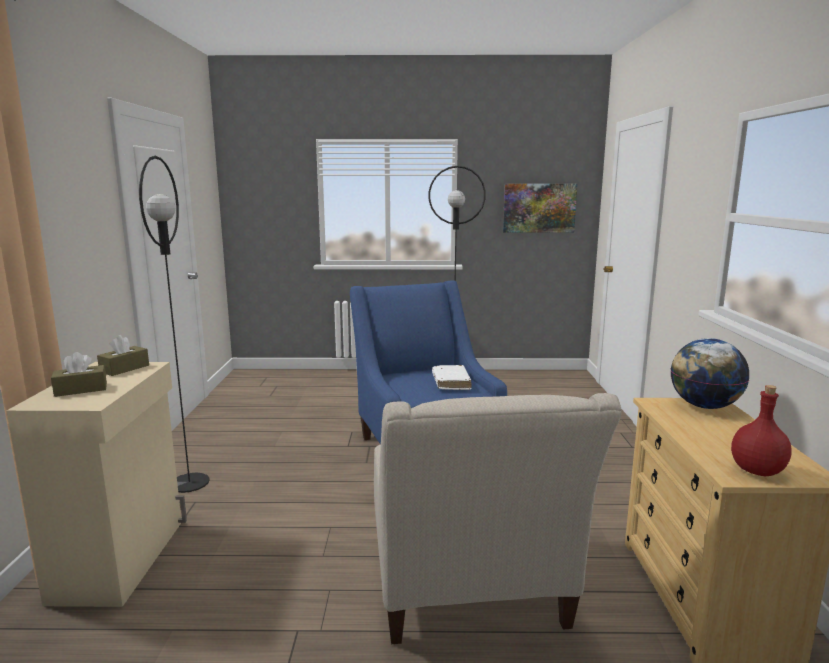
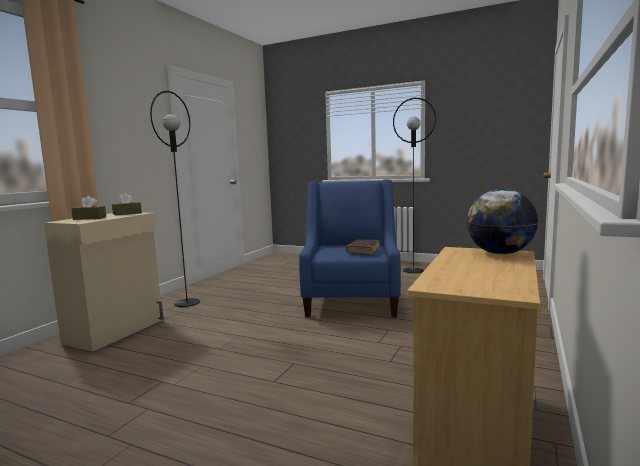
camera: 25 degrees right, 5 degrees down
(451, 383) = (363, 251): white book -> brown book
(470, 595) = (286, 387): beige armchair -> none
(539, 208) = (494, 129): picture -> none
(758, 471) = (462, 285): red bottle -> none

